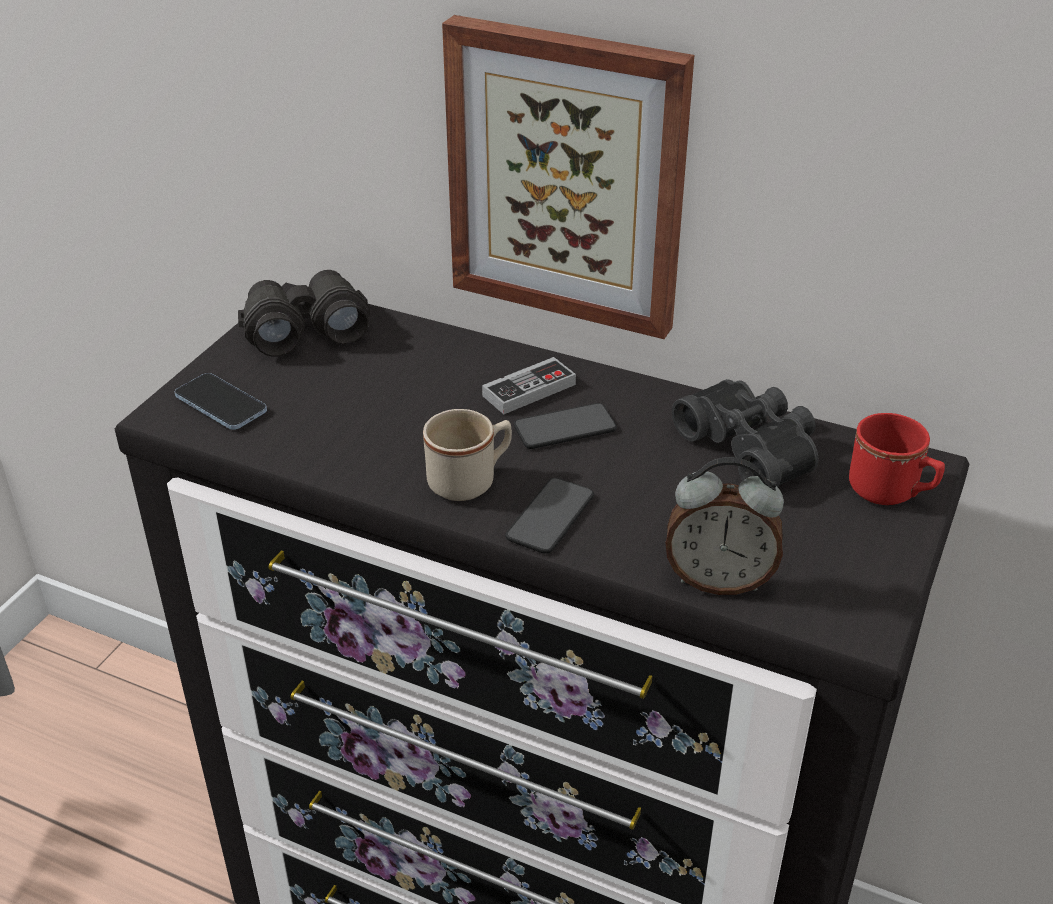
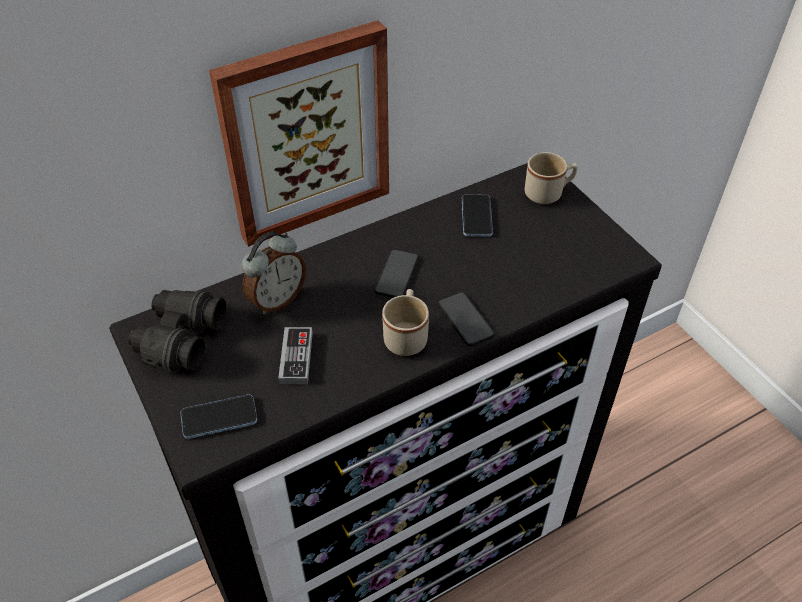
camera: 55 degrees left, 10 degrees up
(529, 390) = (349, 271): game controller -> game controller (296, 358)
(719, 579) = (562, 284): alarm clock -> alarm clock (277, 300)
(752, 447) = (476, 217): black binoculars -> phone
(891, 492) = (548, 193): red mug -> beige mug

